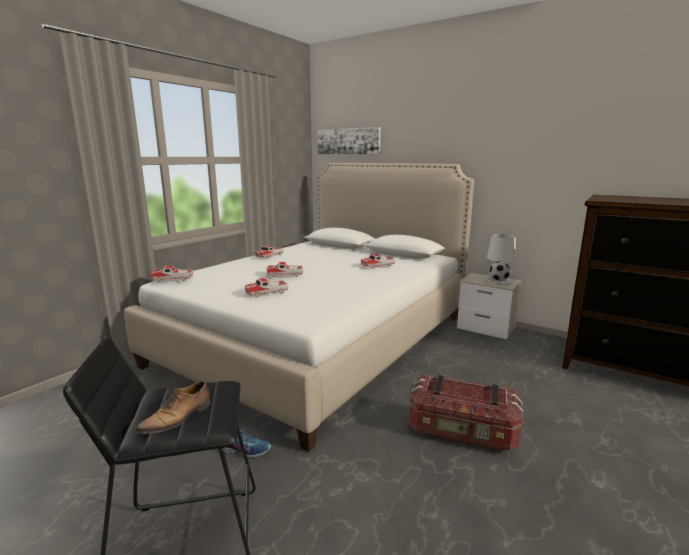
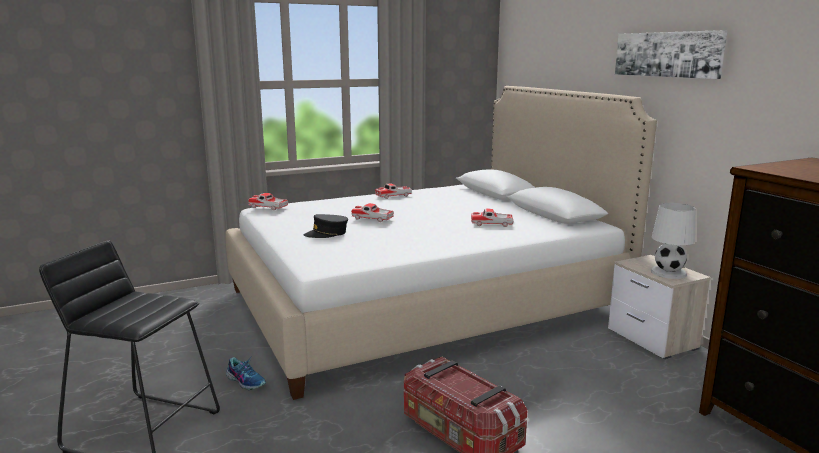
camera: 30 degrees right, 0 degrees up
(178, 418) = (123, 313): shoe -> none
(267, 292) = (327, 233): toy car -> black cap
(348, 141) = (532, 58): picture -> picture (667, 54)

